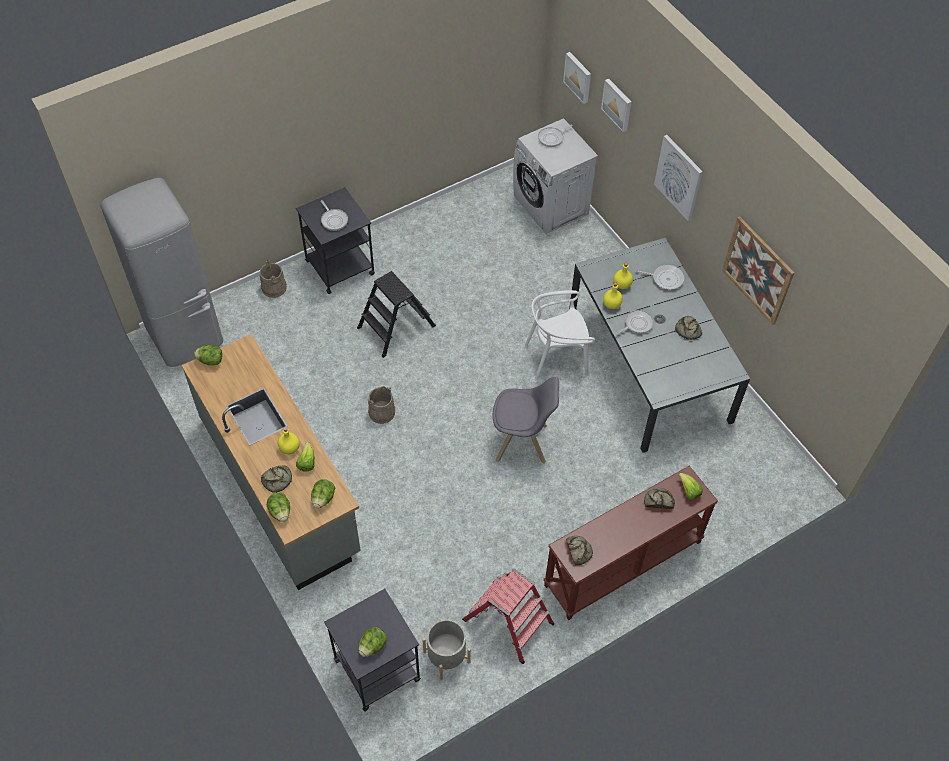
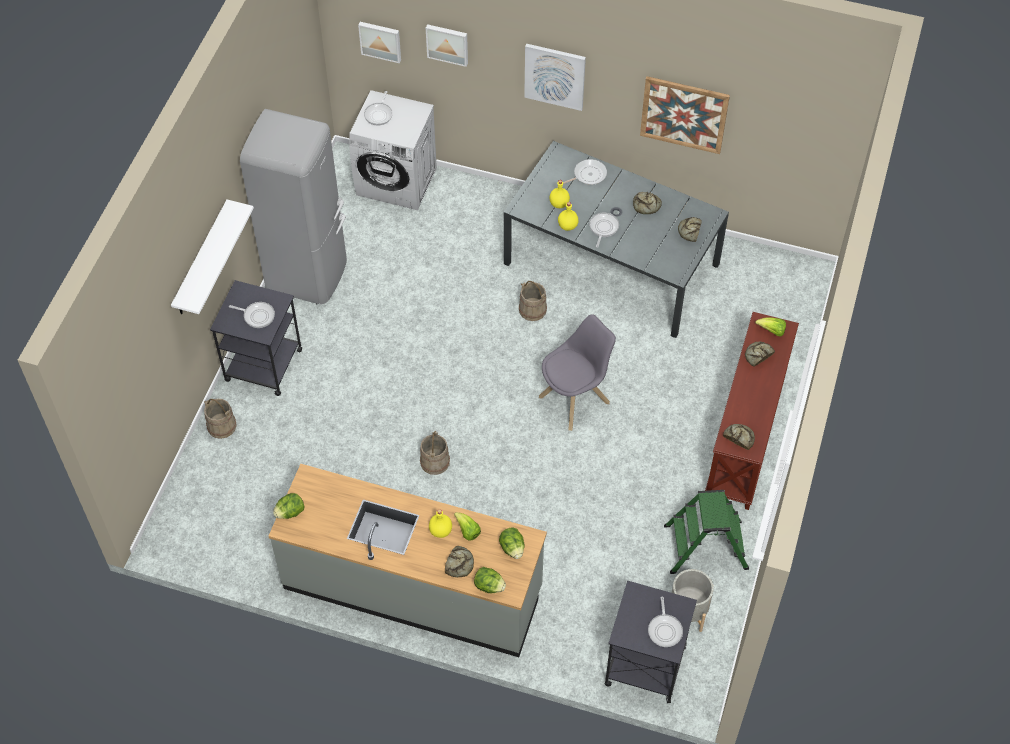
camera: 40 degrees left, 0 degrees up
(186, 337) = (187, 528): grey fridge -> grey fridge (309, 274)
(304, 147) = (201, 260): none -> white shelf
(373, 646) = (665, 629): lettuce -> frying pan
(396, 326) = (370, 381): black step ladder -> none
(508, 621) = (706, 547): red step ladder -> green step ladder
(557, 357) = (532, 309): white chair -> beige bucket
(703, 371) = (690, 231): none -> bread

